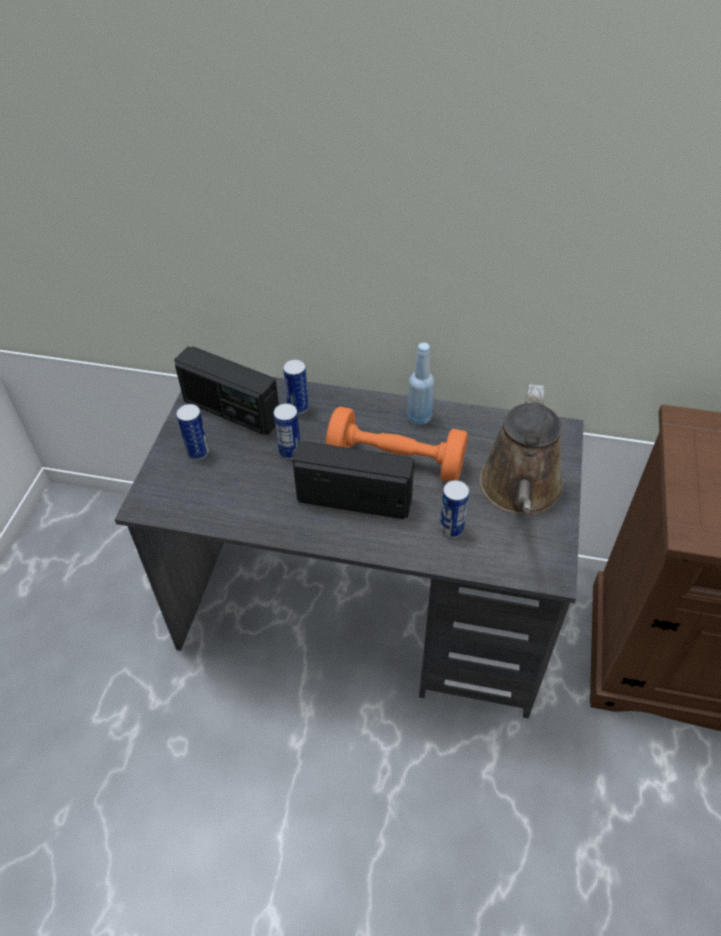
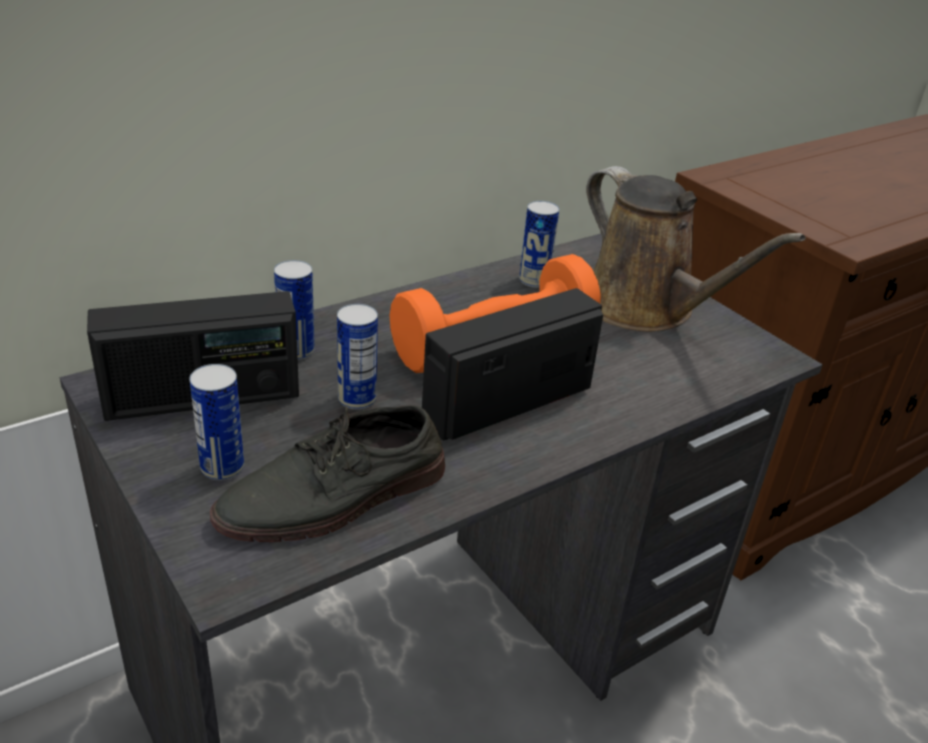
camera: 50 degrees left, 15 degrees down
(220, 496) = (335, 497): none -> grey shoe
(419, 417) = (455, 296): blue bottle -> none
(451, 529) = (643, 372): can -> can (534, 281)

